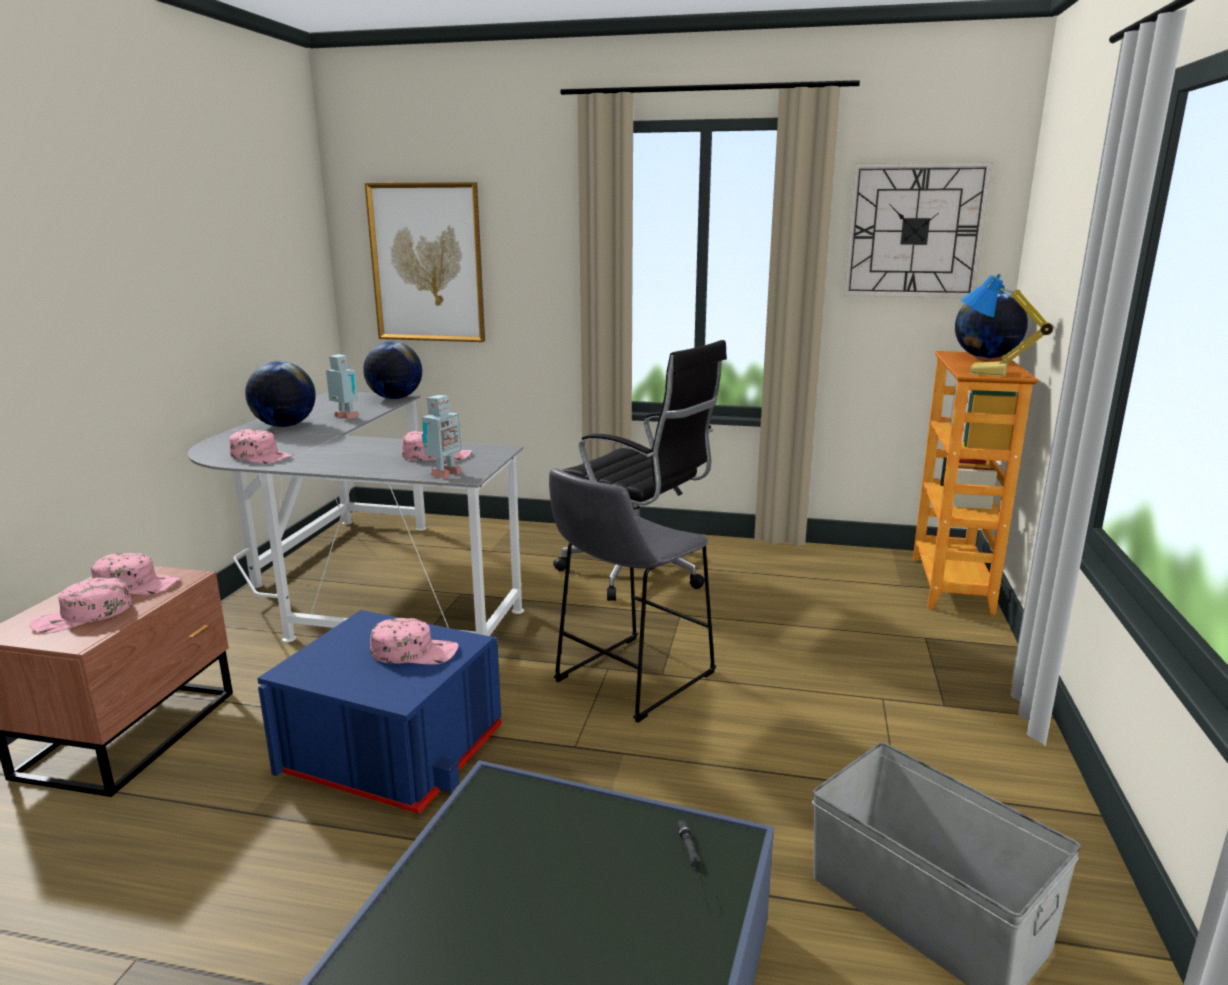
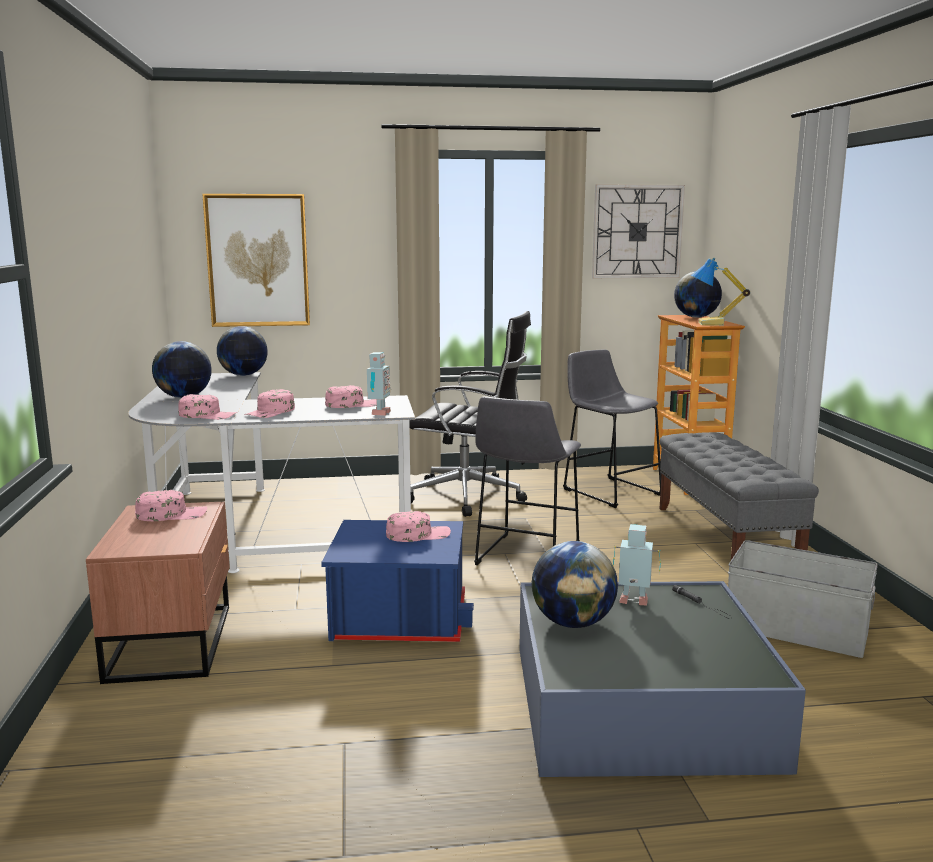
camera: 20 degrees left, 5 degrees down
(82, 616) = (160, 535): pink cap -> pink cap (270, 412)
(345, 417) = (226, 389): toy robot -> toy robot (634, 602)
(473, 862) = (573, 623): none -> globe
(824, 586) = (608, 491): none -> grey stool
(936, 696) = (725, 537): none -> grey bench

